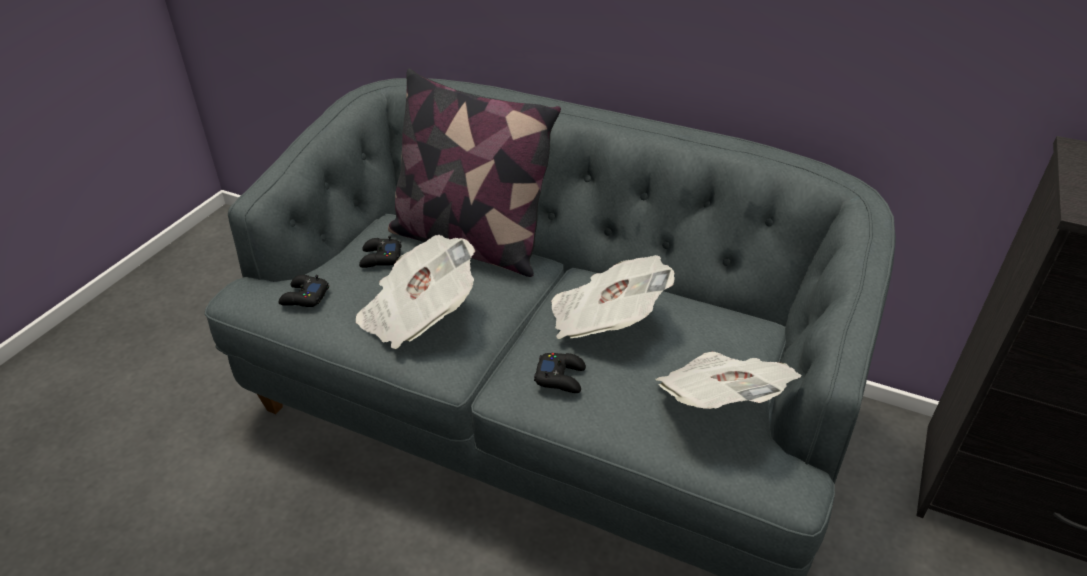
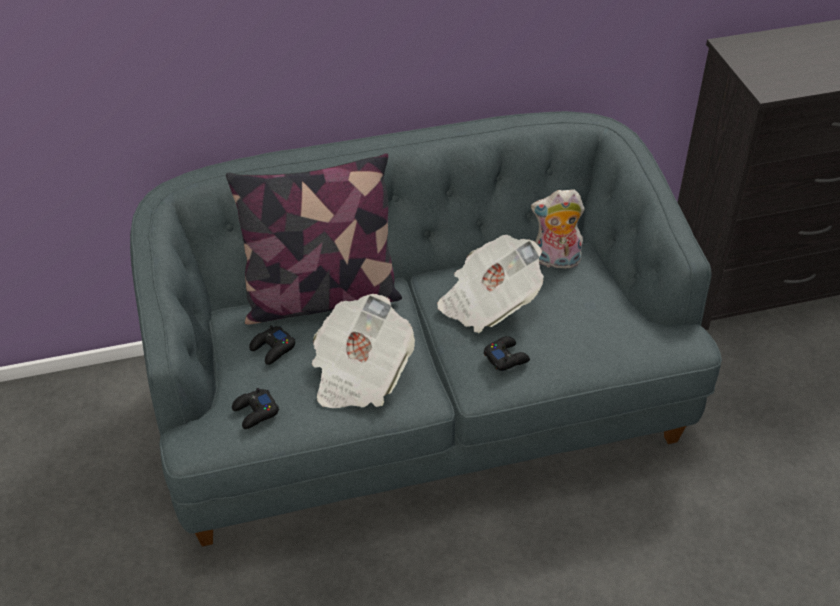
camera: 40 degrees left, 5 degrees up
(719, 402) = (612, 315): newspaper -> none
(721, 322) = (555, 261): none -> plush toy

